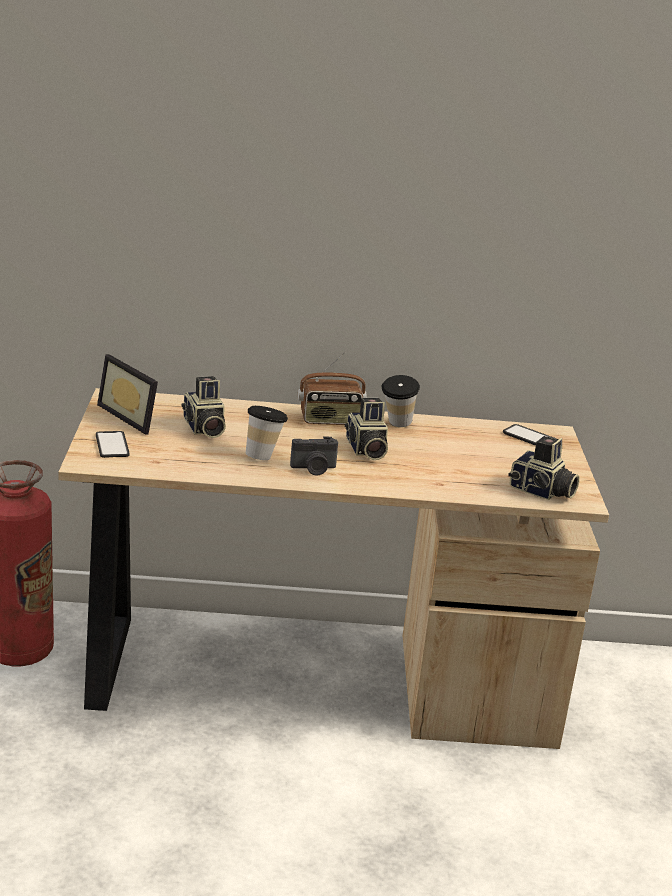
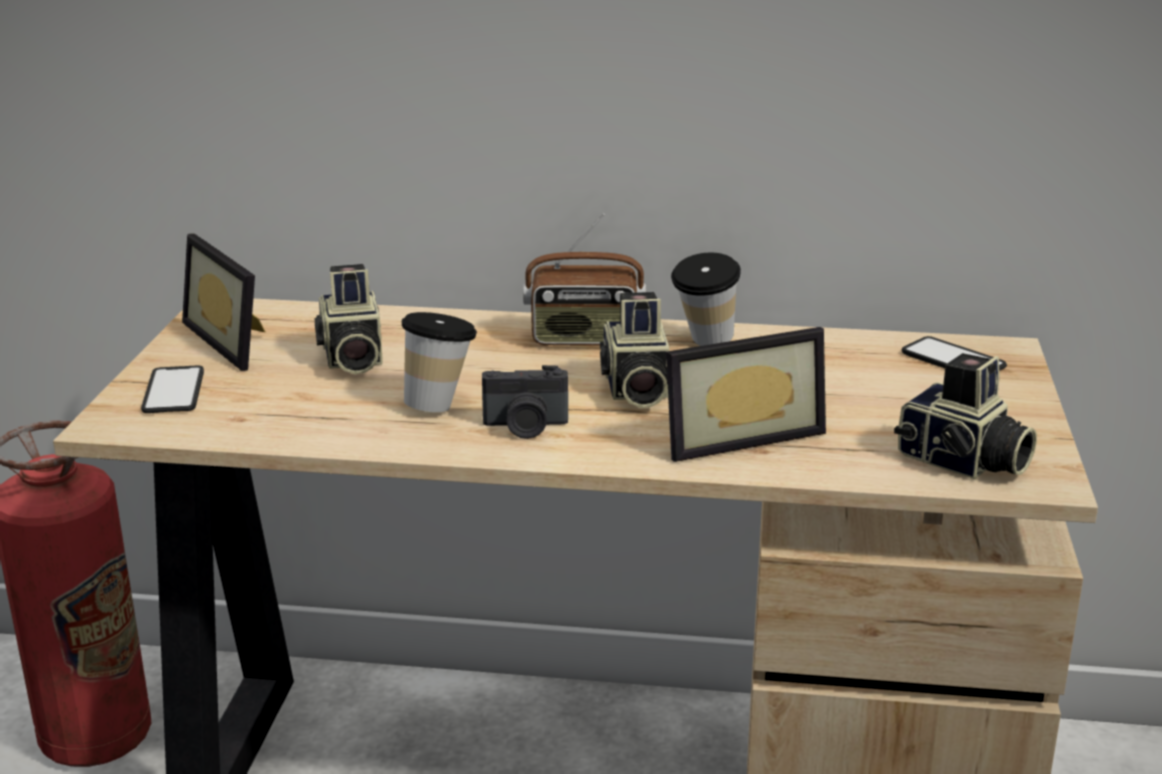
camera: 10 degrees right, 0 degrees up
(425, 475) = (737, 435): none -> picture frame

